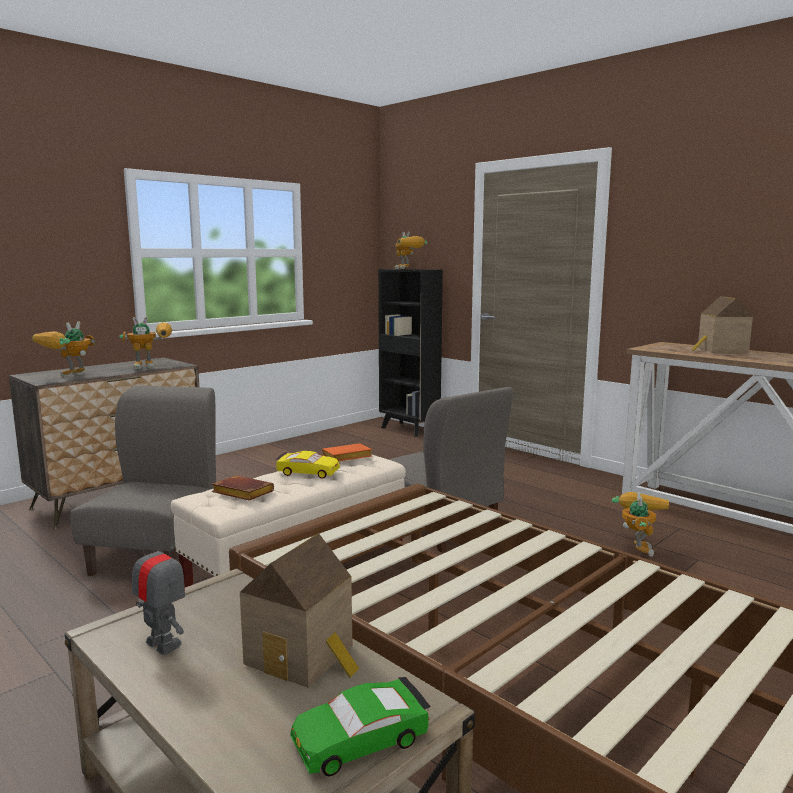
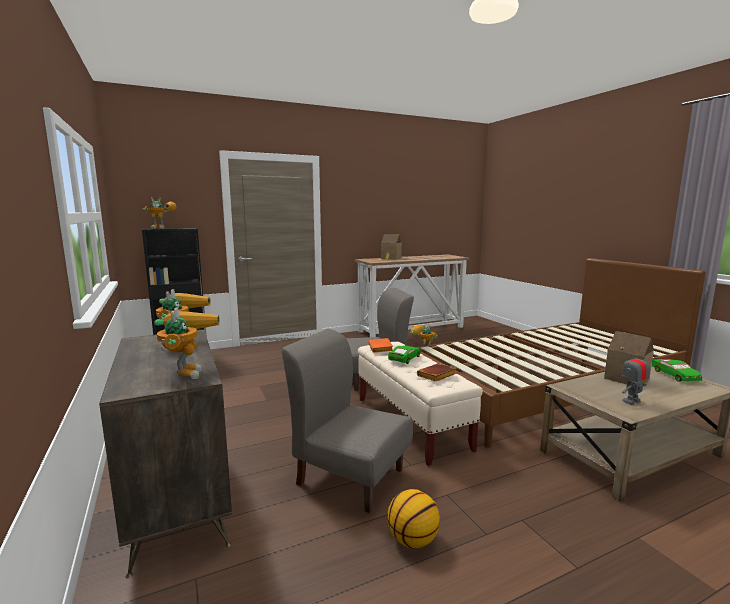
camera: 70 degrees left, 0 degrees up
(37, 602) = (412, 540): none -> basketball
(68, 377) = (186, 371): toy robot -> toy robot turned 150 degrees counterclockwise
(308, 472) = (404, 358): yellow toy car -> green toy car

